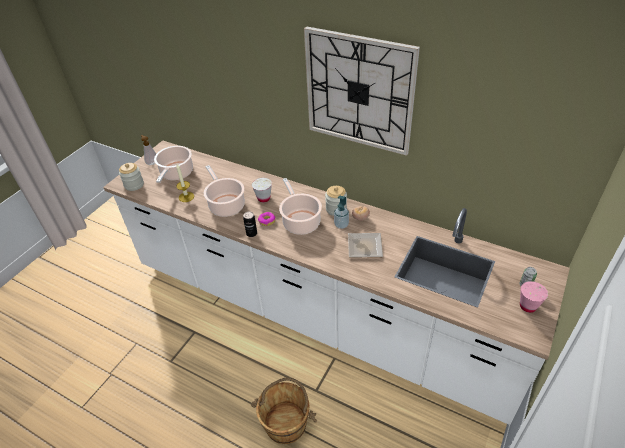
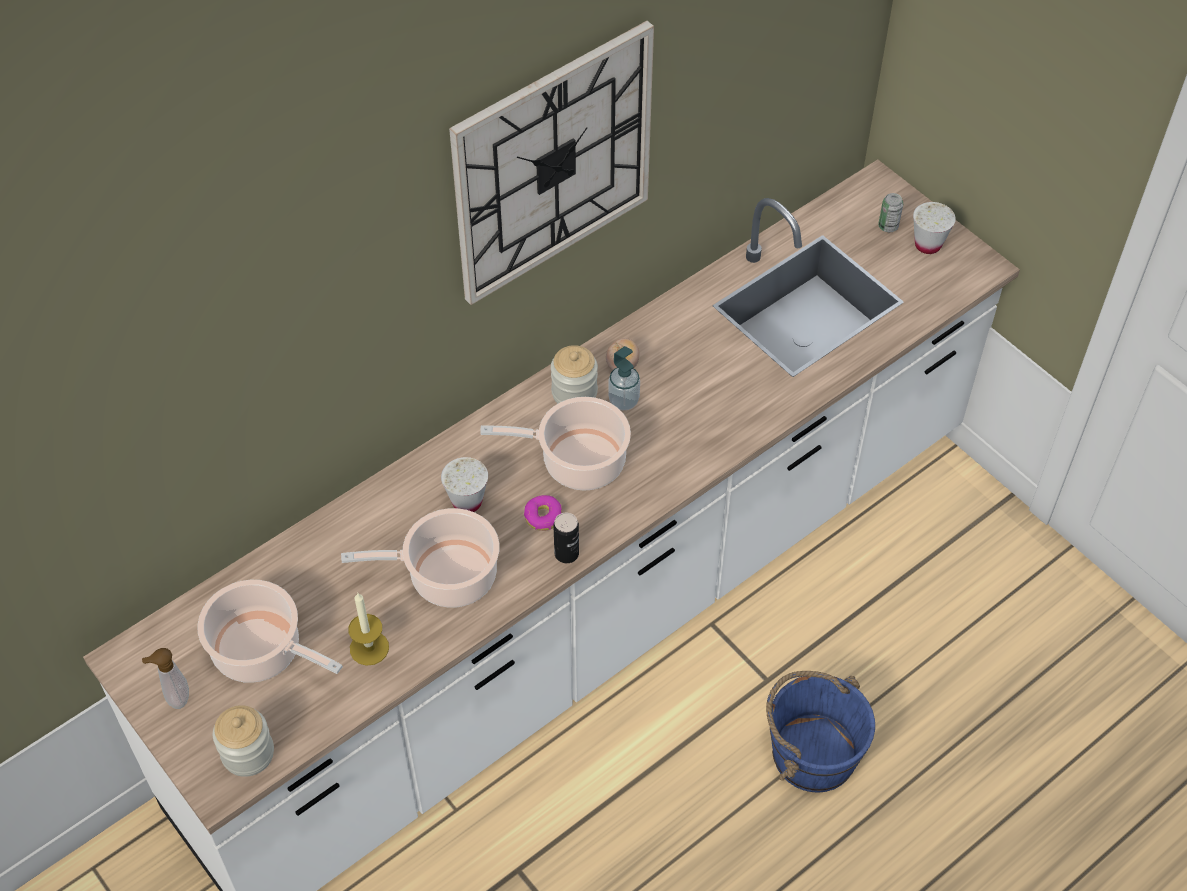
camera: 70 degrees left, 10 degrees up
(286, 422) = (812, 753): brown bucket -> blue bucket
(363, 247) = (702, 391): plate -> none
(528, 306) = (928, 245): pink cup -> white cup

